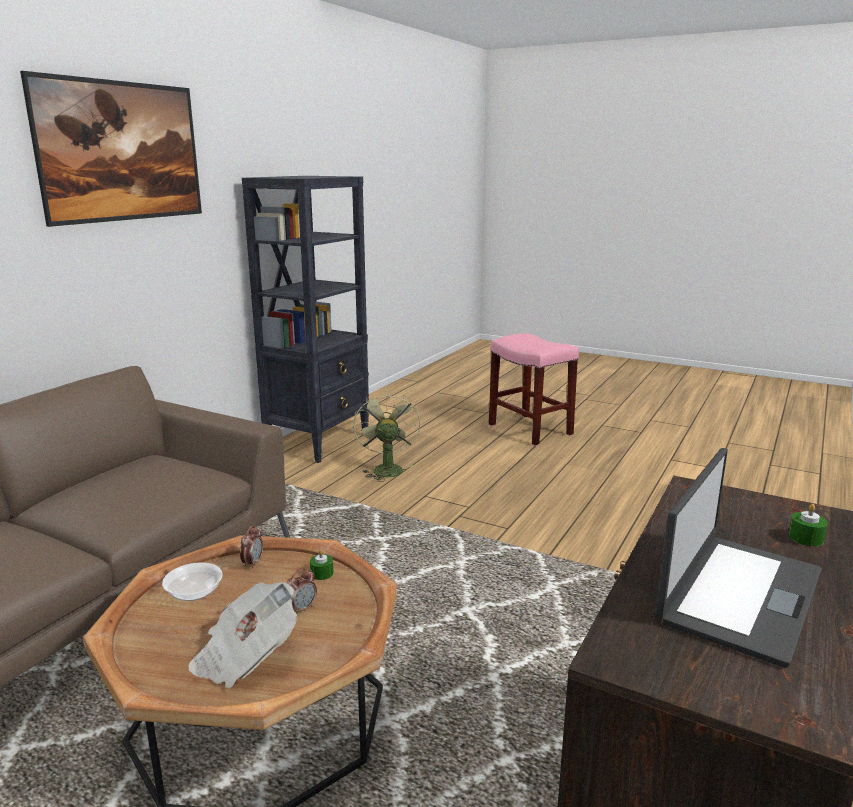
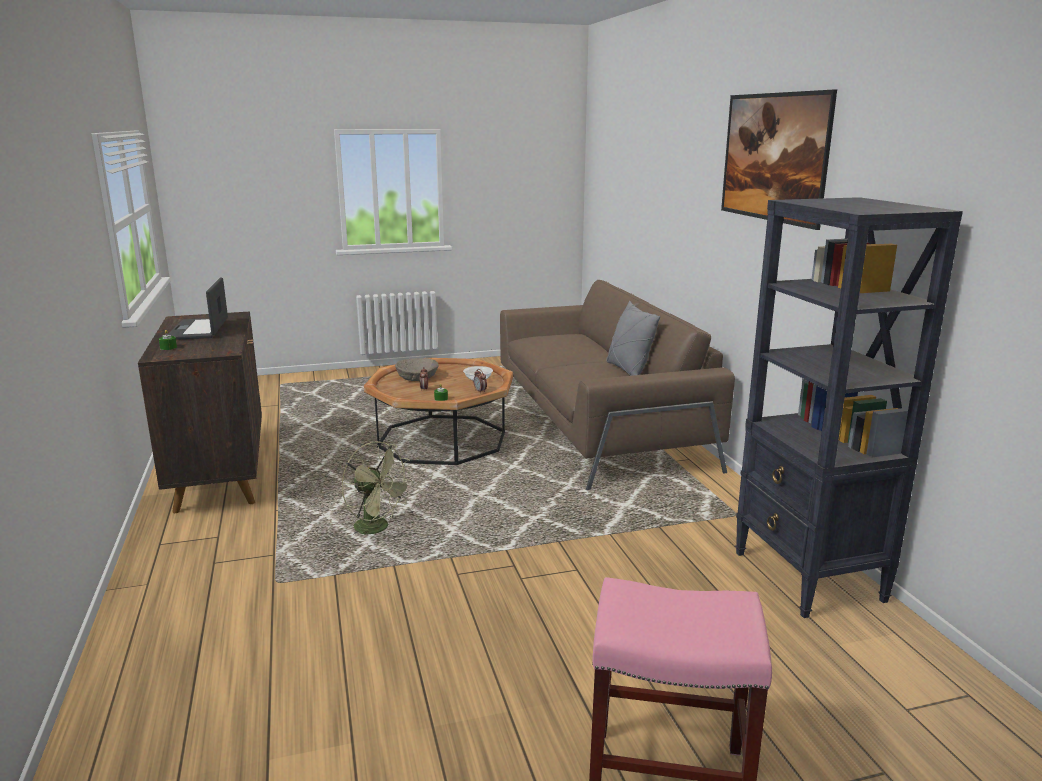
camera: 135 degrees right, 0 degrees up
(101, 476) = (628, 370): none -> grey pillow
(245, 657) = (417, 377): newspaper -> beige bowl
(386, 468) = (671, 580): green fan -> green fan (378, 529)

